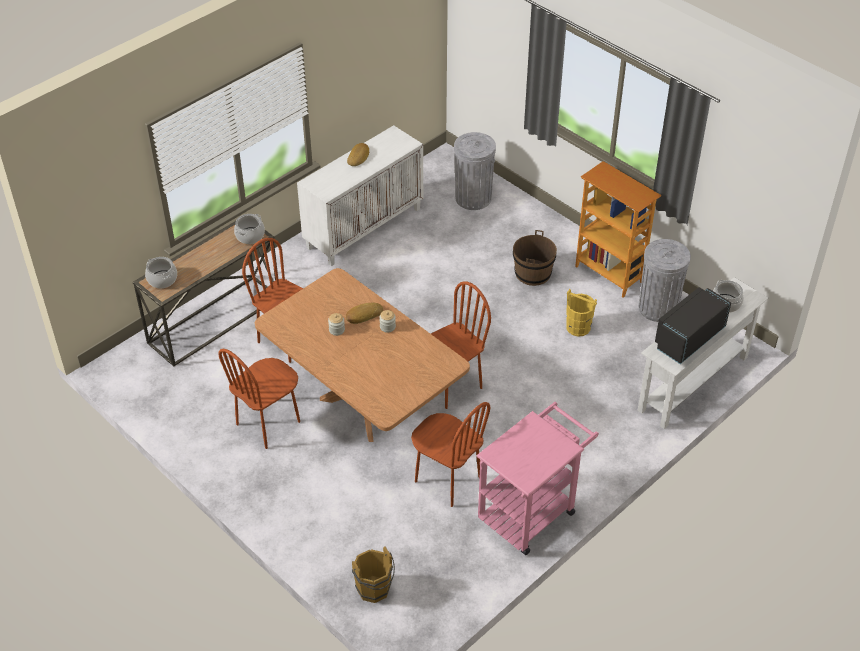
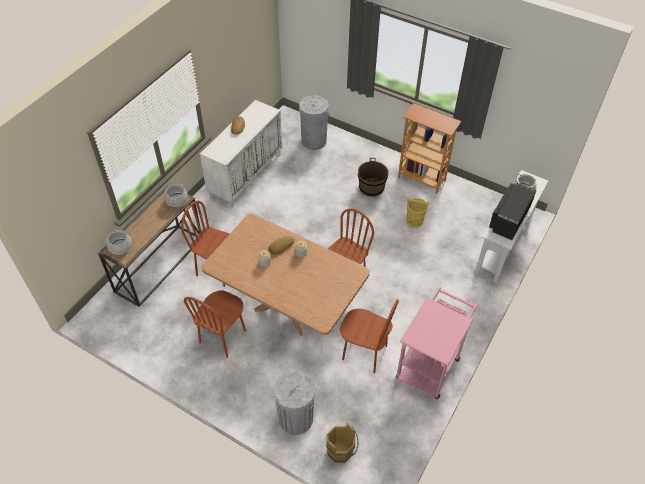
camera: 15 degrees left, 5 degrees up
(658, 308) = (461, 197): grey trash can -> grey trash can (295, 418)

